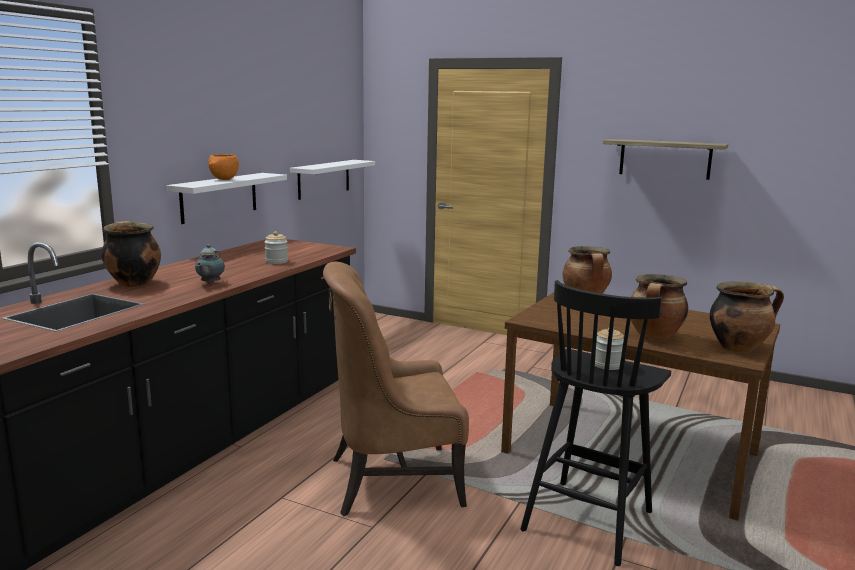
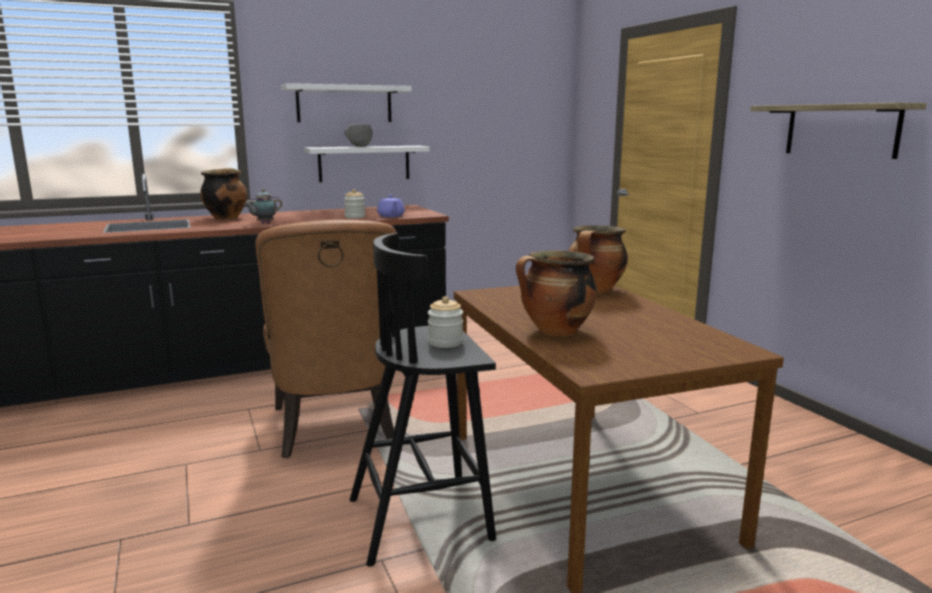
camera: 40 degrees right, 0 degrees up
(224, 179) = (359, 146): orange bowl -> grey bowl
(307, 255) = (391, 216): none -> purple teapot
(324, 179) = (506, 158): white shelf -> white shelf (344, 104)
(393, 480) = (335, 425): brown chair -> brown chair turned 135 degrees counterclockwise
(739, 348) = (627, 362): cooking pot -> none

